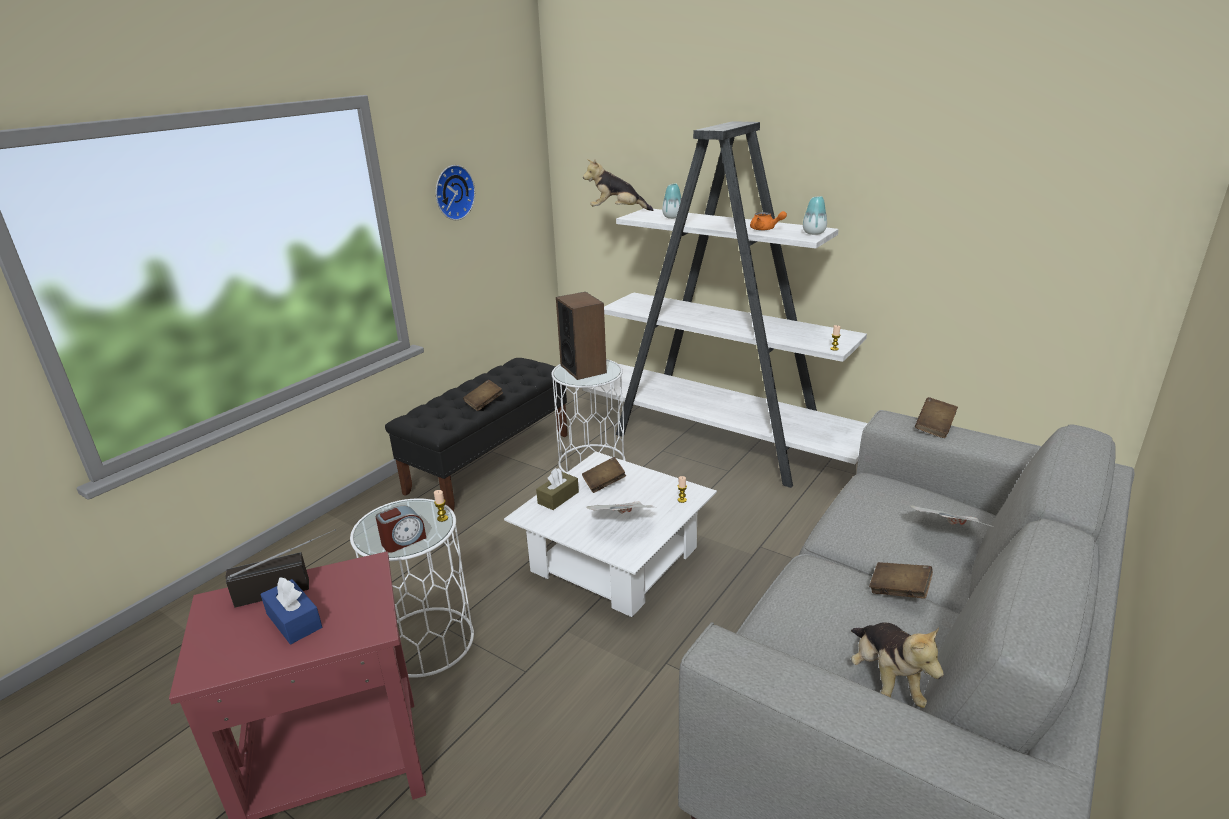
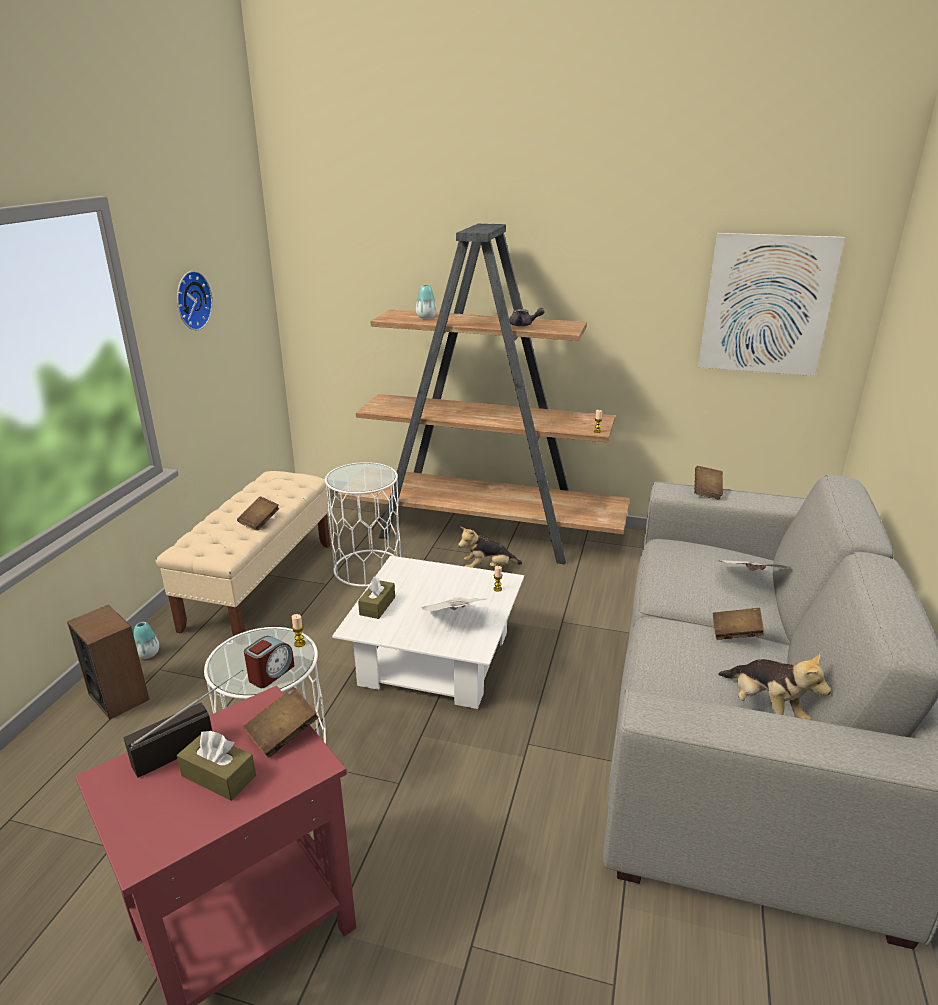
camera: 20 degrees left, 0 degrees up
(294, 621) = (219, 776): blue tissue box -> brown tissue box
(490, 462) = (260, 584): black bench -> beige bench
(583, 369) = (356, 475): speaker -> speaker (119, 696)
(604, 483) = (415, 585): brown book -> brown book (283, 734)
(617, 211) = (365, 314): plush toy -> plush toy (488, 568)
(721, 442) = (483, 531): white bookcase -> brown bookcase
(765, 229) = (524, 325): orange teapot -> grey teapot
(814, 233) = (570, 327): vase -> vase (148, 654)
(1055, 218) = (766, 305): none -> picture

